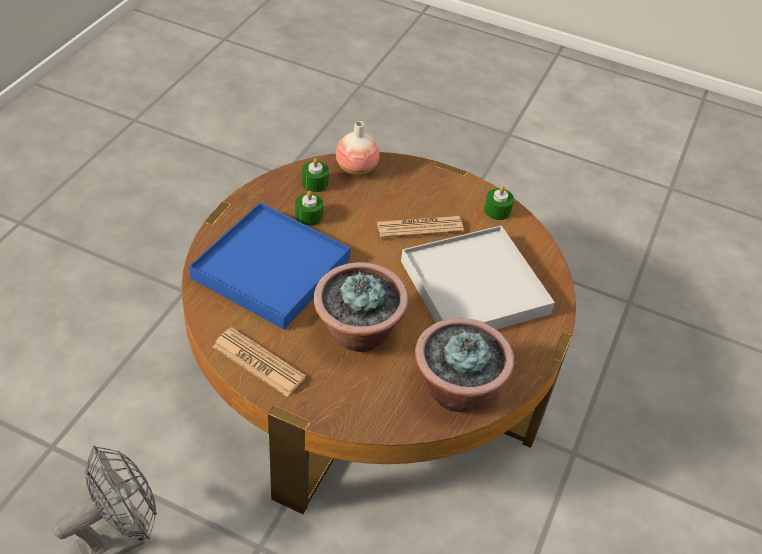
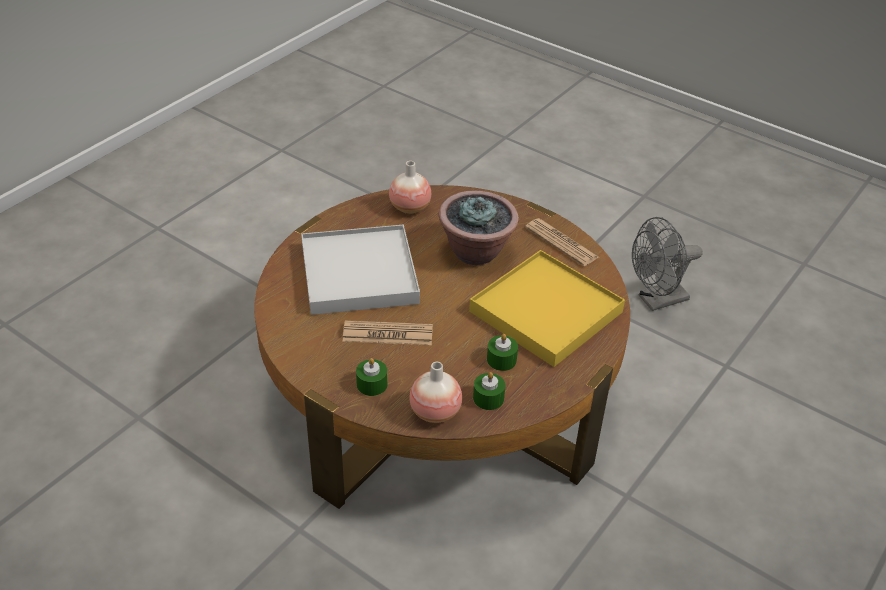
camera: 165 degrees left, 5 degrees down
(271, 268) = (546, 312): blue tray -> yellow tray
(456, 390) = (410, 208): potted plant -> vase
(497, 210) = (295, 342): green candle -> green candle (372, 384)

